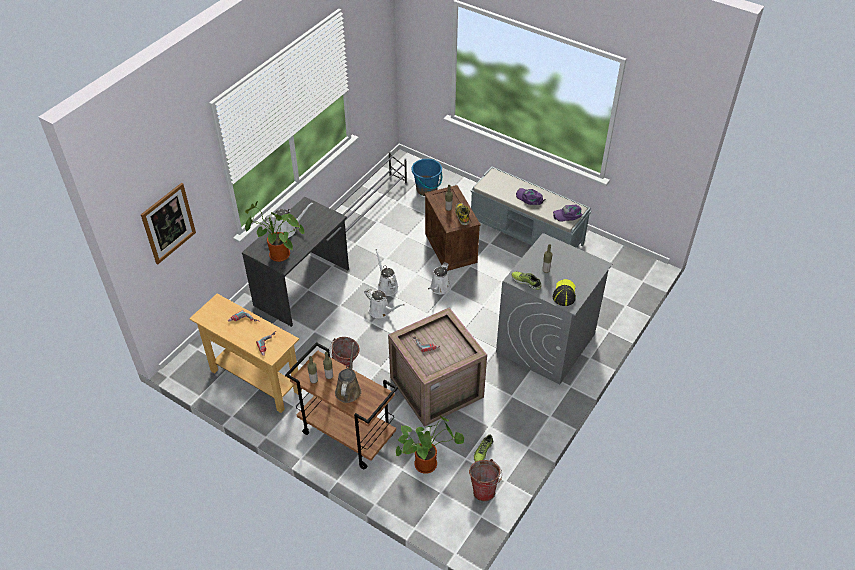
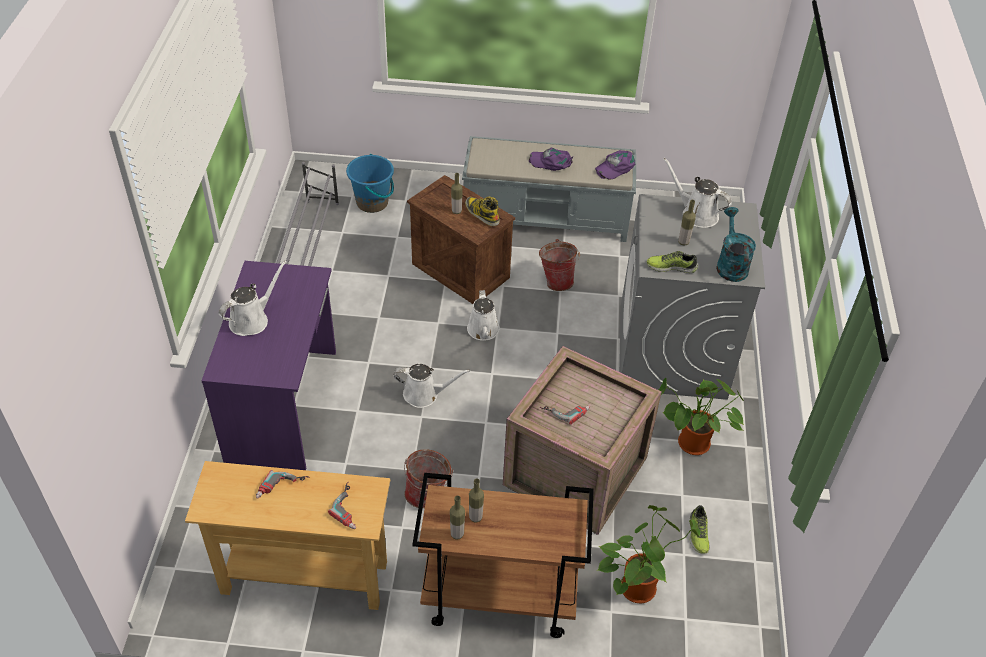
camera: 30 degrees left, 0 degrees up
(168, 223) = (100, 369): picture -> none
(277, 255) = (264, 364): potted plant -> potted plant (691, 446)
(303, 287) = (284, 405): grey desk -> purple desk
(348, 389) = (518, 524): brown watering can -> none
(387, 286) = (408, 356): white watering can -> white watering can (696, 214)
(484, 489) = (737, 585): bucket -> bucket (557, 280)
(564, 293) = (730, 264): cap -> turquoise watering can

